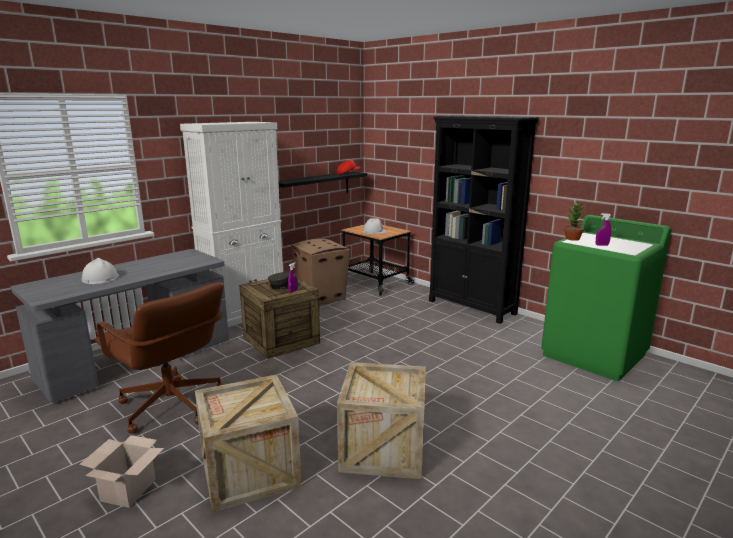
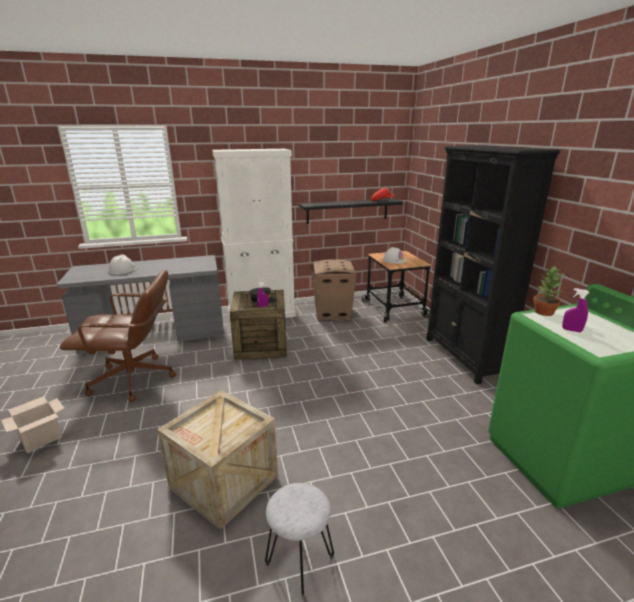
camera: 30 degrees right, 5 degrees up
(171, 406) = (133, 380): brown office chair -> brown office chair turned 75 degrees counterclockwise
(250, 471) = (116, 457): crate -> none
(502, 470) = (299, 560): none -> grey stool

